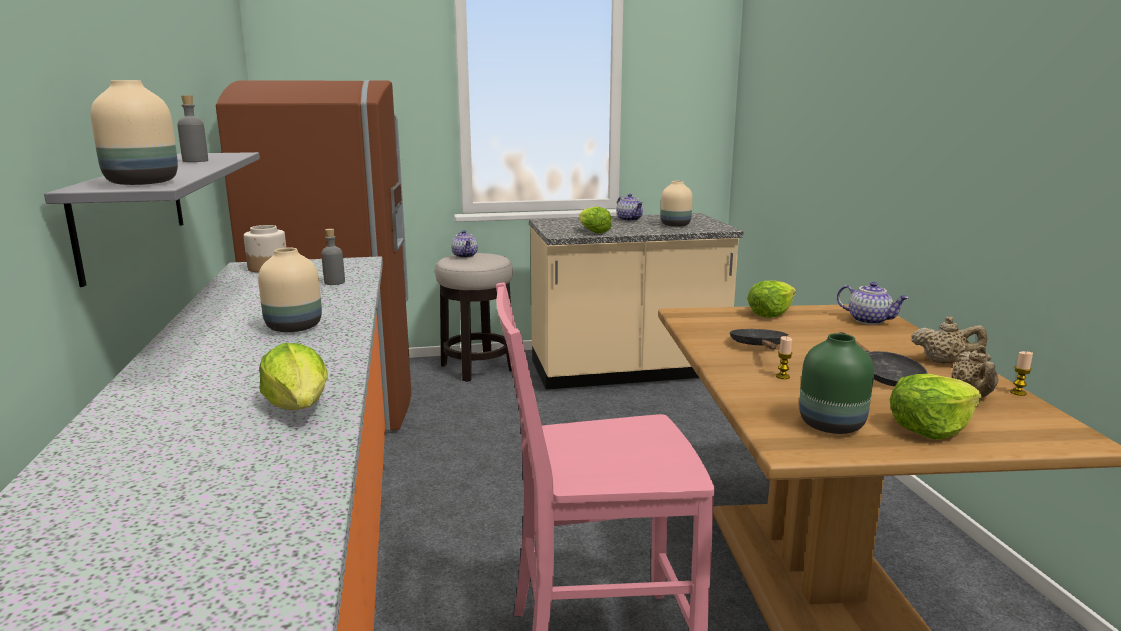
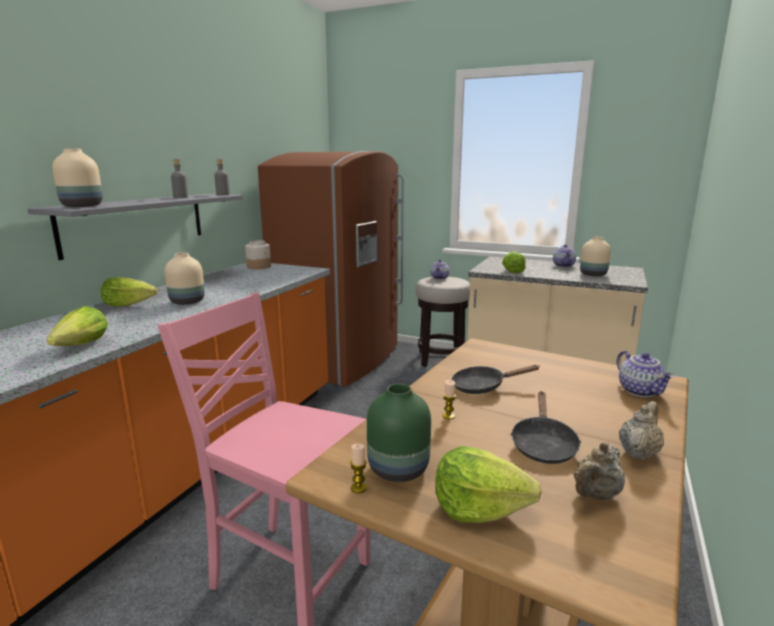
camera: 35 degrees right, 0 degrees up
(334, 282) = (267, 280): grey bottle -> grey bottle (223, 195)
(759, 346) = (483, 386): black frying pan -> black frying pan turned 135 degrees counterclockwise
(770, 313) = (553, 362): lettuce -> lettuce (129, 304)
(944, 362) = (638, 452): beige teapot -> beige teapot turned 105 degrees counterclockwise
(1018, 393) = (660, 512): candle -> candle (358, 488)

